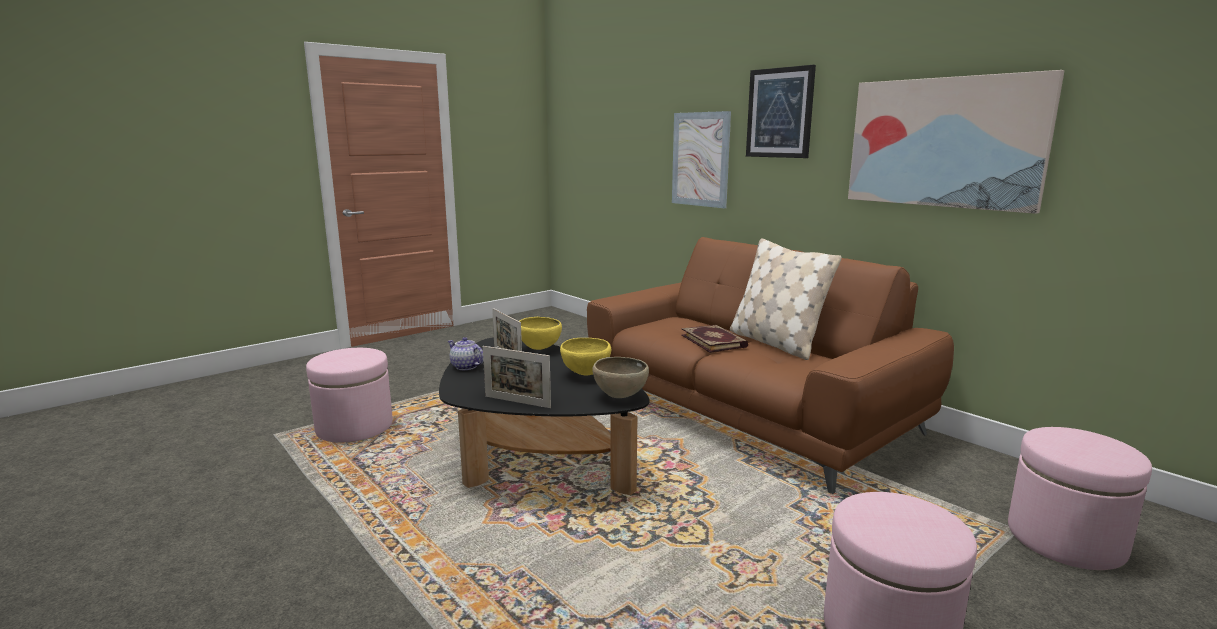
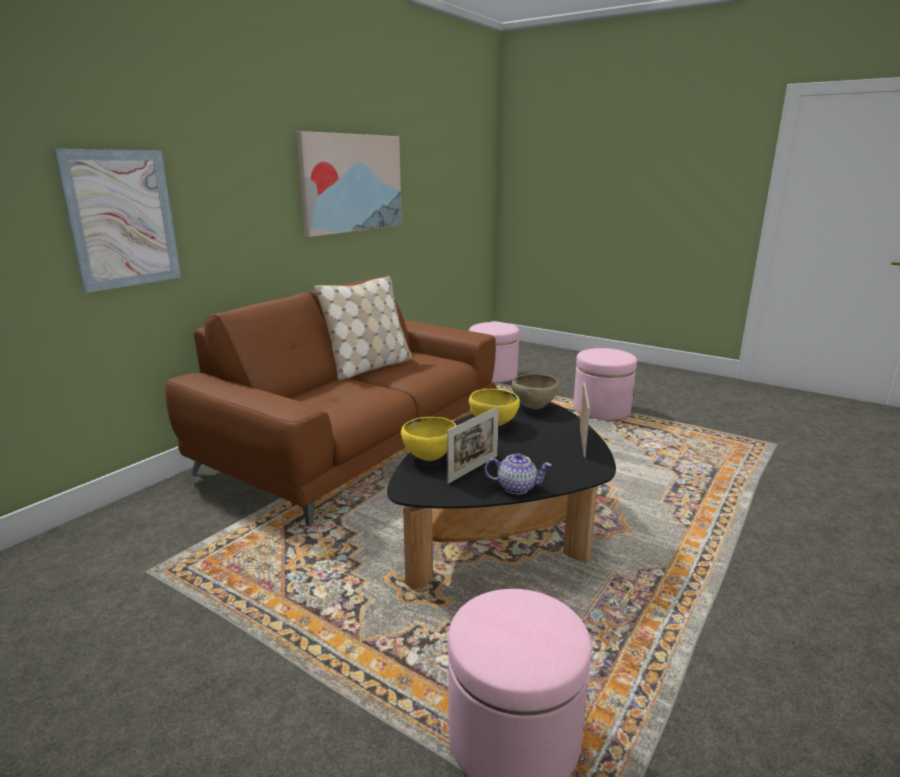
camera: 105 degrees left, 5 degrees up
(465, 366) = (517, 487): teapot -> teapot turned 105 degrees counterclockwise
(714, 341) = (374, 384): book -> none
(780, 113) = (224, 155): picture -> none

